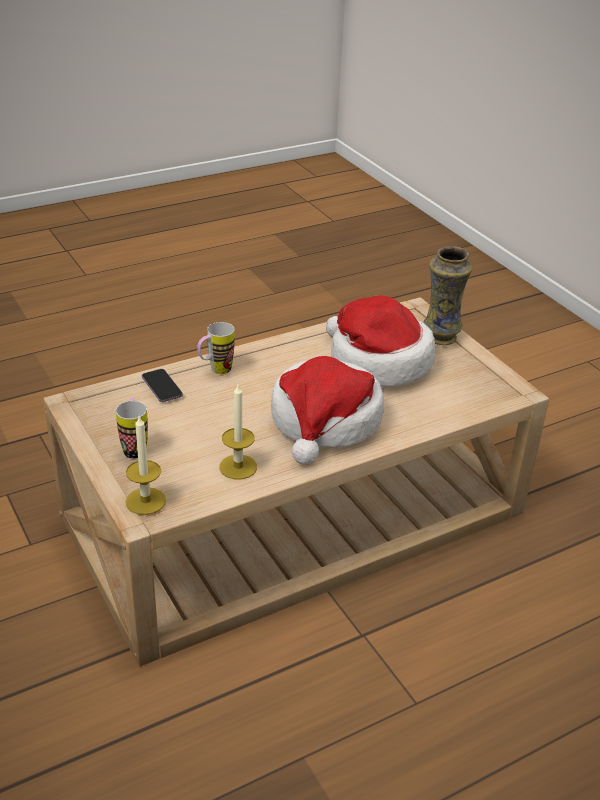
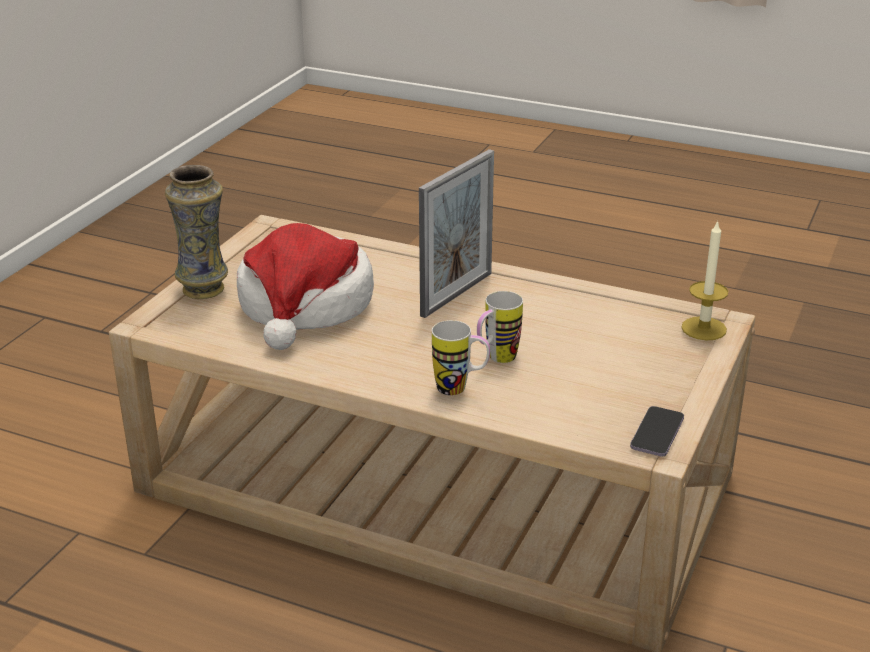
camera: 125 degrees left, 5 degrees down
(134, 447) = (651, 375): mug -> mug (496, 359)
(162, 387) = (541, 407): phone -> phone (657, 433)
(238, 467) = (586, 311): candle -> none
(325, 422) = (456, 294): hat -> picture frame

